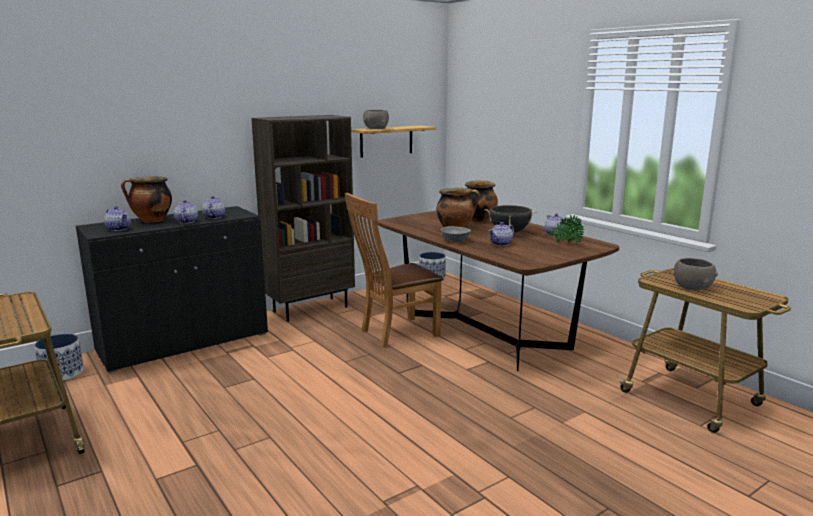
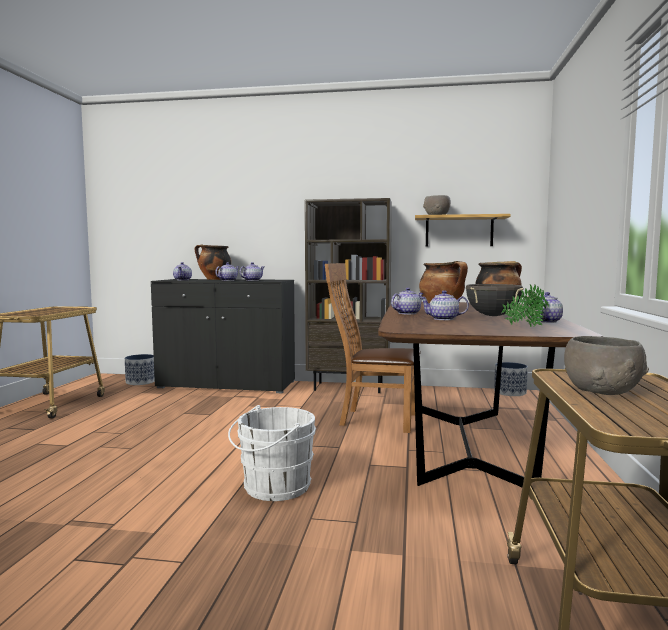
camera: 45 degrees right, 10 degrees down
(450, 411) = (273, 487): none -> white bucket
(455, 240) = (407, 313): grey bowl -> teapot

